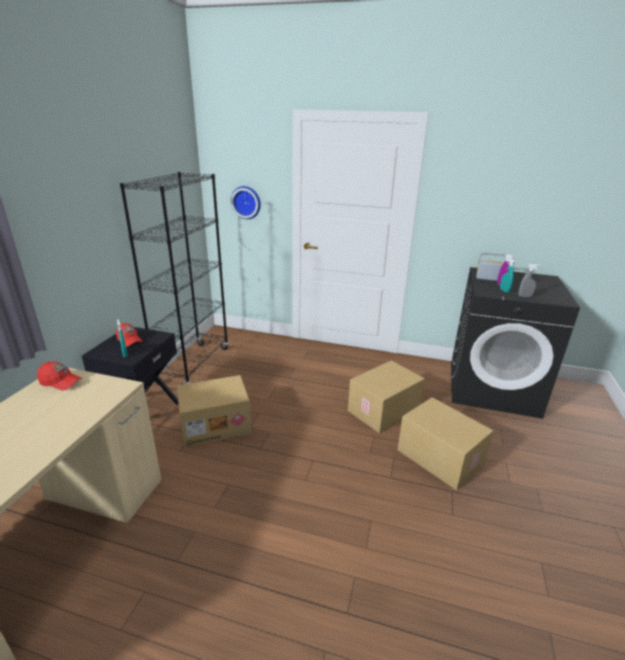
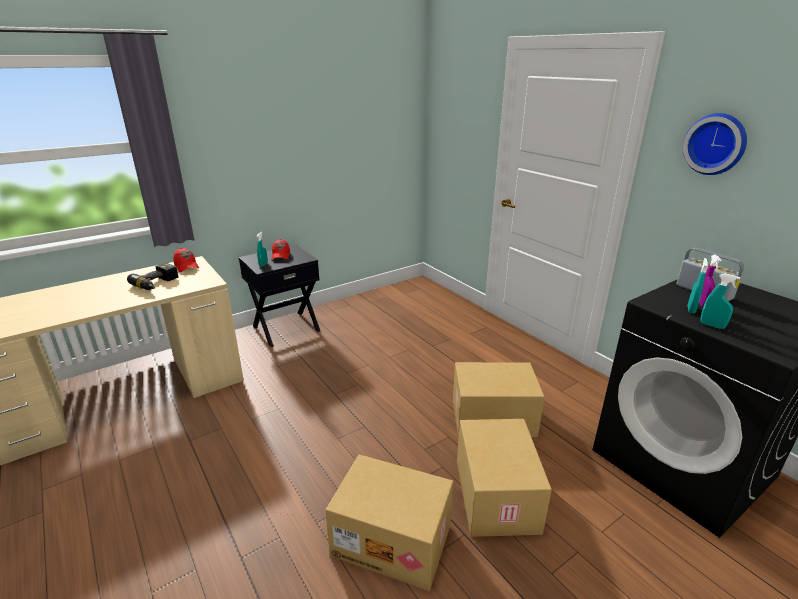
camera: 40 degrees right, 0 degrees up
(58, 412) = (158, 284): none -> power drill
(194, 365) = (364, 304): black bookcase -> none
(215, 424) = (325, 358): cardboard box -> cardboard box (393, 539)
(246, 202) = (459, 144): wall clock -> wall clock (716, 144)
(525, 296) = (712, 325): grey spray bottle -> turquoise spray bottle

